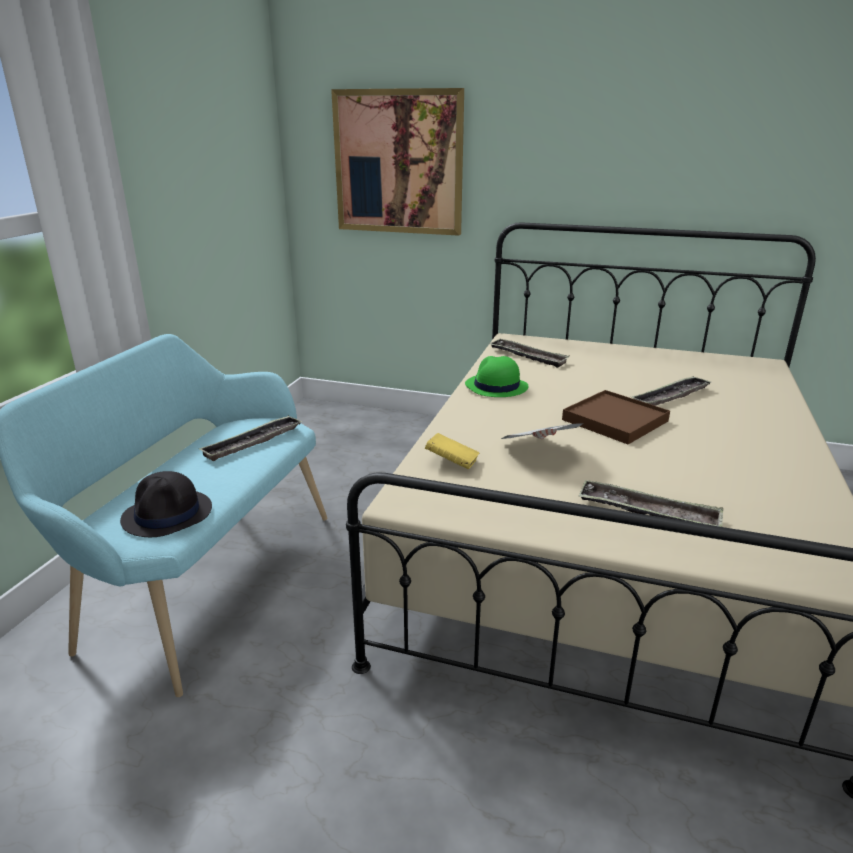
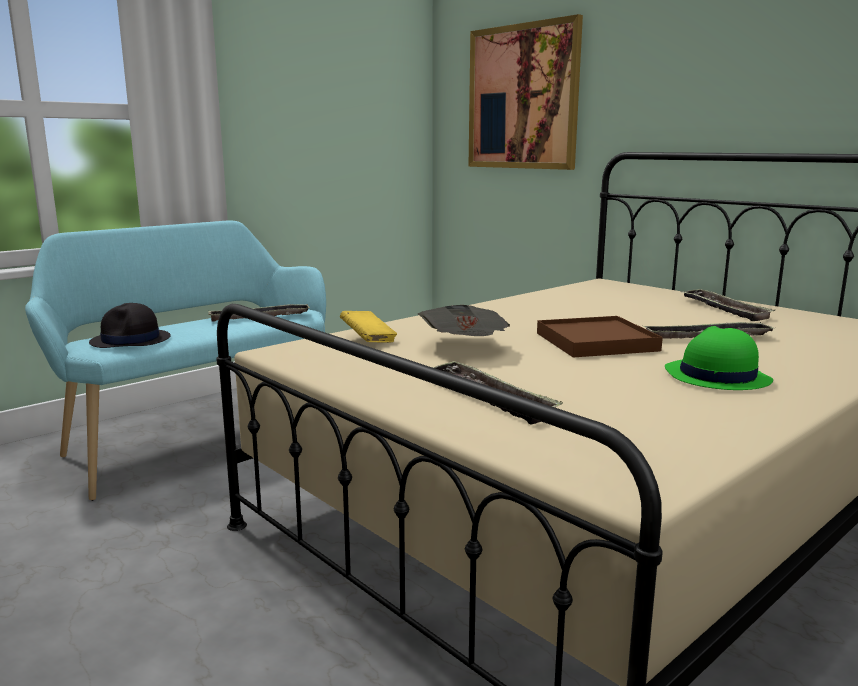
camera: 30 degrees right, 10 degrees down
(496, 387) = (515, 307): green hat -> green hat (716, 376)
(528, 356) = (595, 294): tray -> tray (724, 309)

